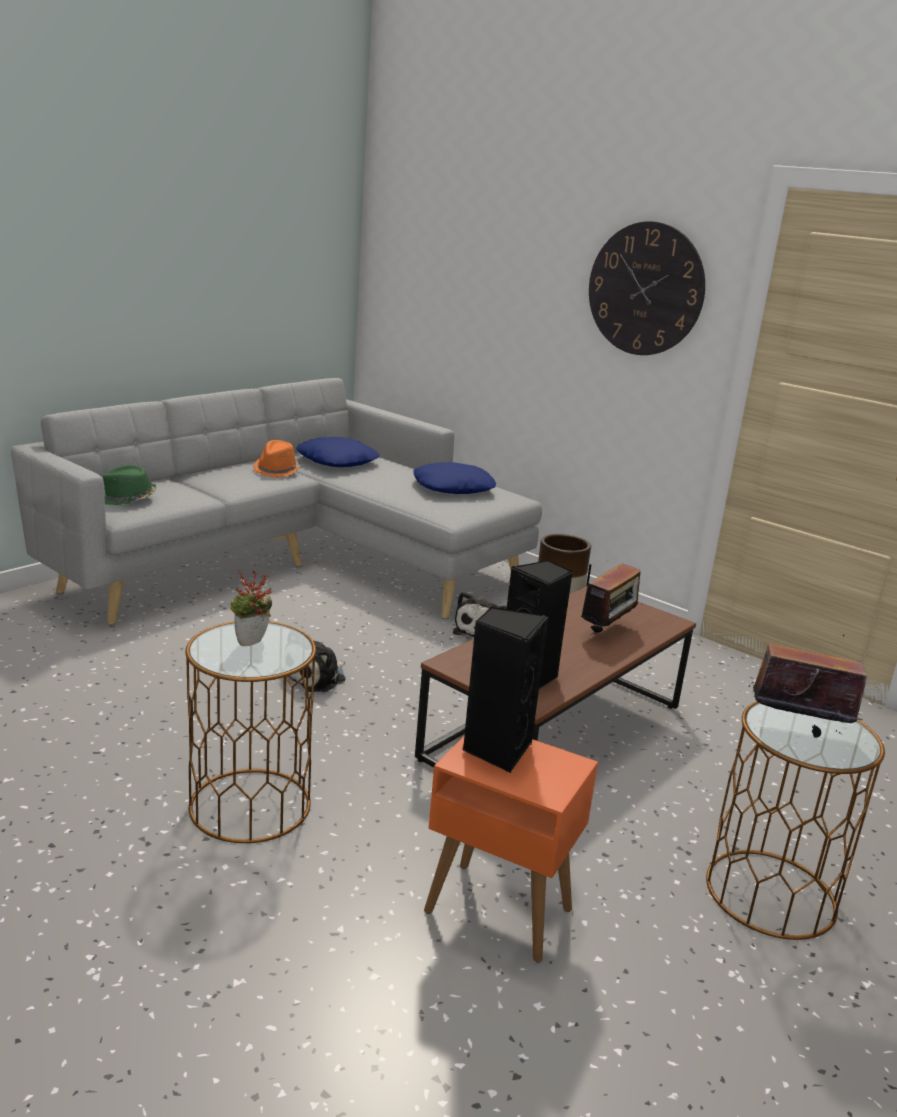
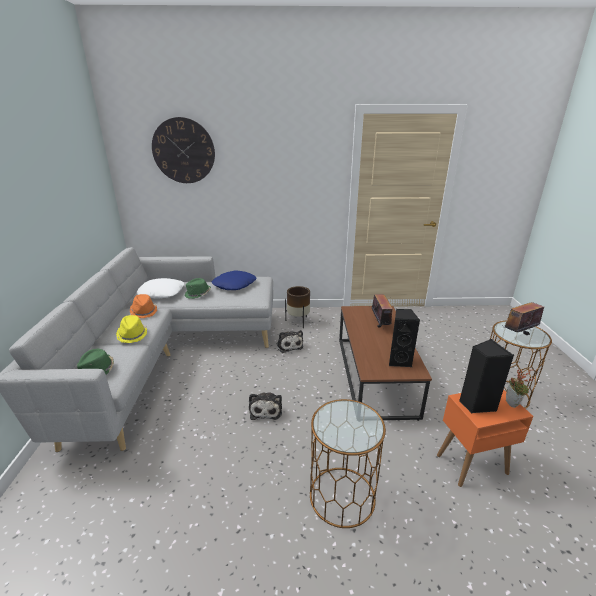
camera: 40 degrees left, 5 degrees up
(223, 486) = (132, 335): none -> yellow hat
(251, 644) = (345, 422): potted plant -> potted plant (513, 404)
(337, 461) = (162, 292): blue pillow -> white pillow
(379, 479) = (198, 294): none -> green hat
(645, 289) = (301, 168): wall clock -> wall clock (183, 151)

